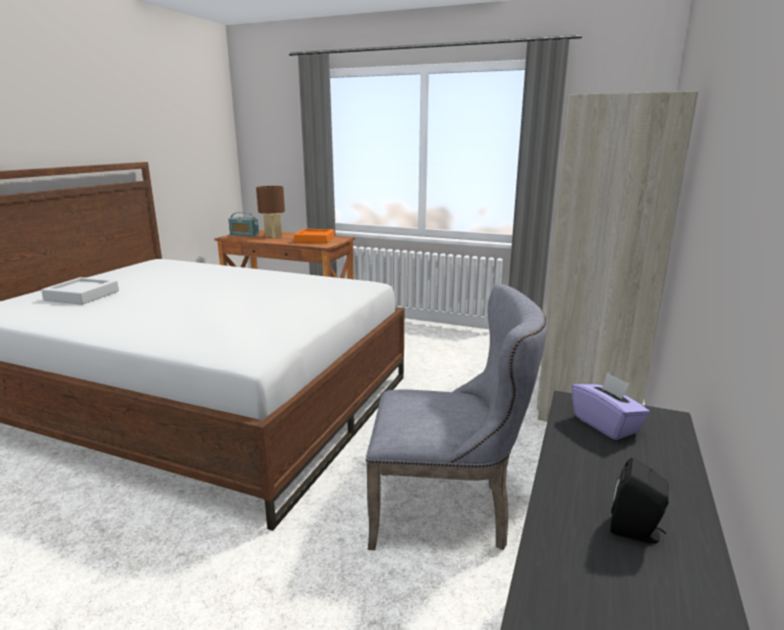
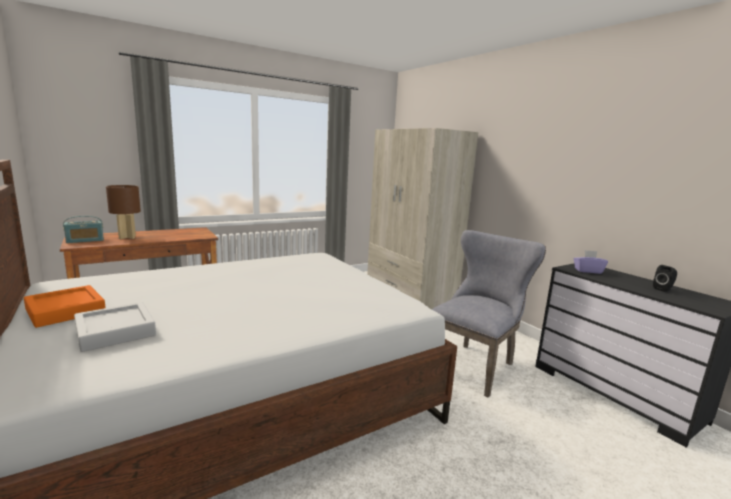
camera: 55 degrees left, 5 degrees down
(314, 239) = (180, 233): orange tray -> orange tray (66, 311)

